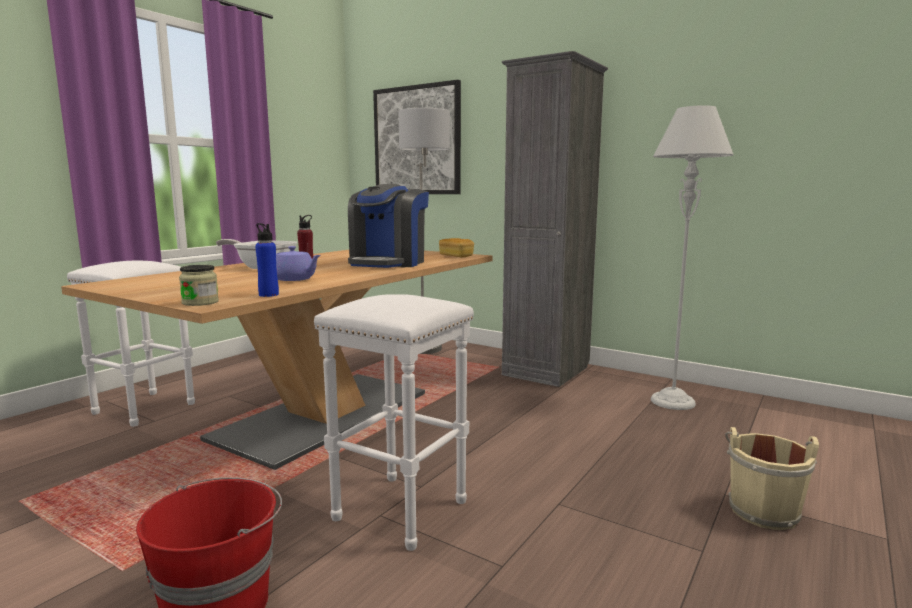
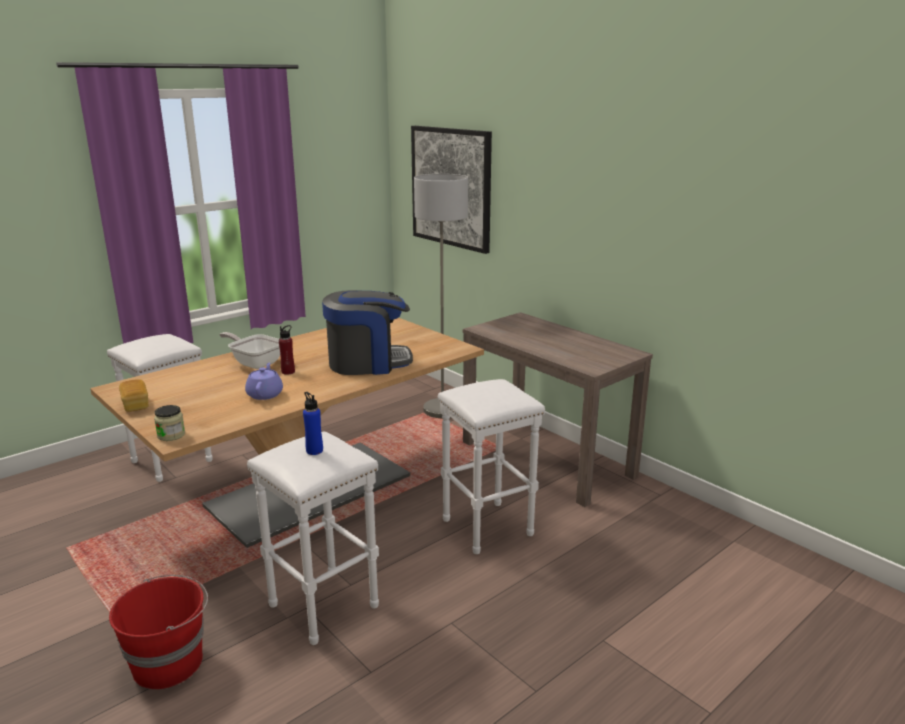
camera: 15 degrees right, 10 degrees up
(268, 295) = (227, 426): blue bottle -> blue bottle (314, 451)
(295, 279) = (265, 394): purple teapot -> purple teapot turned 135 degrees counterclockwise
(388, 263) = (368, 363): coffee machine -> coffee machine turned 135 degrees counterclockwise
(456, 256) = (445, 349): bread -> bread (135, 405)
(531, 423) = (487, 528): none -> white stool
(546, 371) = (547, 459): grey cabinet -> brown console table
(673, 401) = (647, 520): grey floor lamp -> none
(762, 510) = (622, 663): beige bucket -> none

